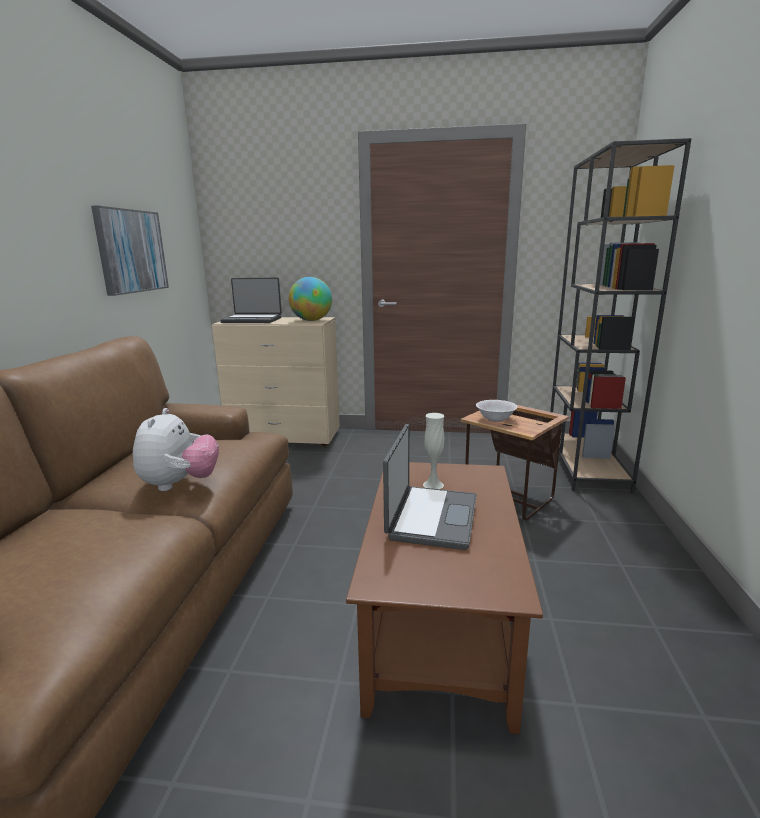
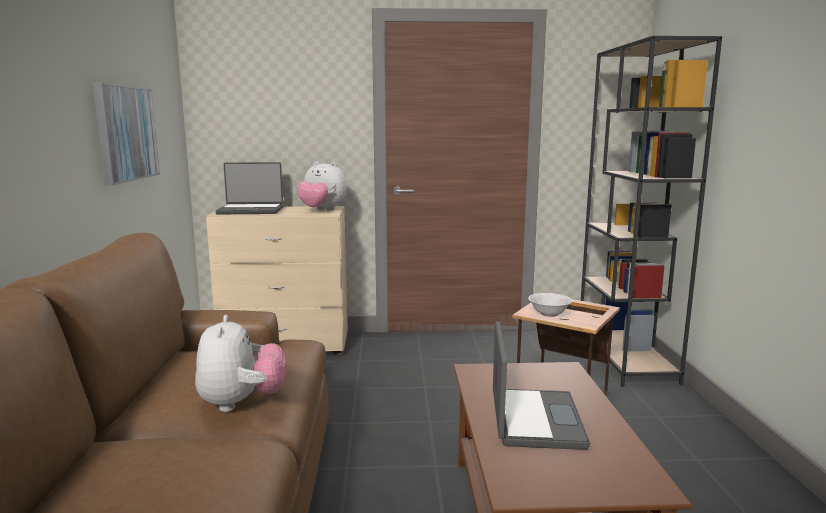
camera: 10 degrees left, 5 degrees down
(311, 320) = (322, 210): globe -> plush toy
(433, 485) = (518, 386): white vase -> none

